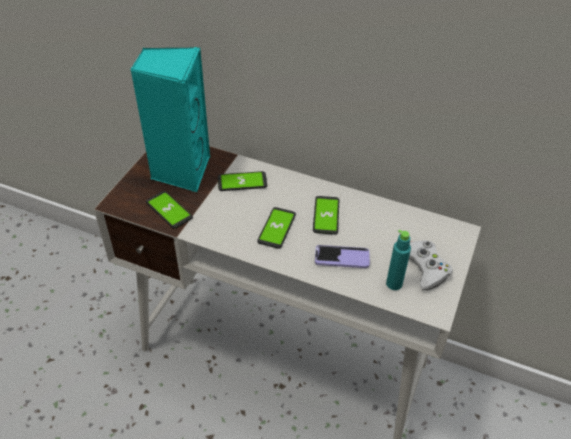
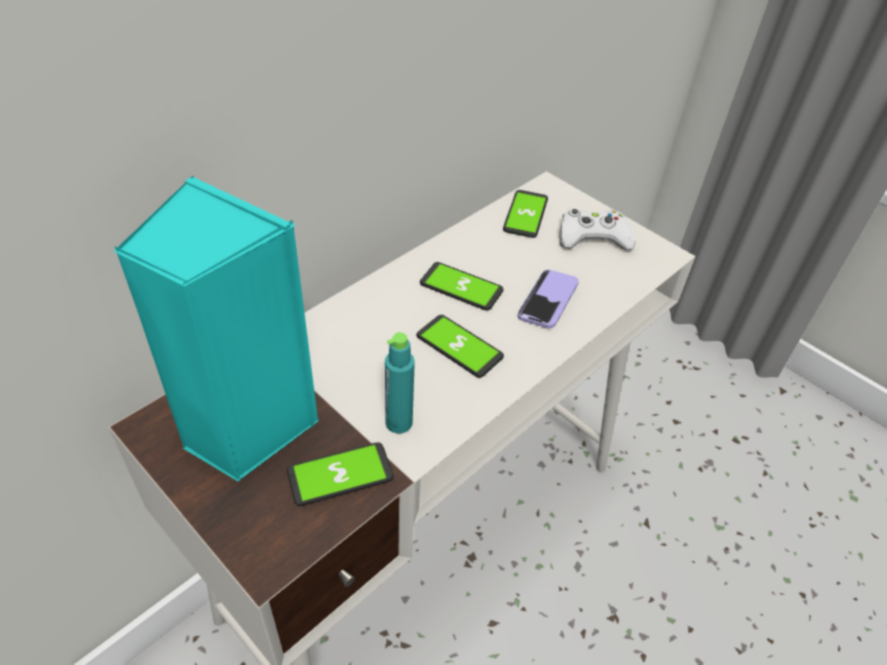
camera: 70 degrees left, 0 degrees up
(242, 182) = (332, 354): phone -> phone (525, 215)
(394, 284) = (610, 271): turquoise bottle -> turquoise bottle (399, 422)

